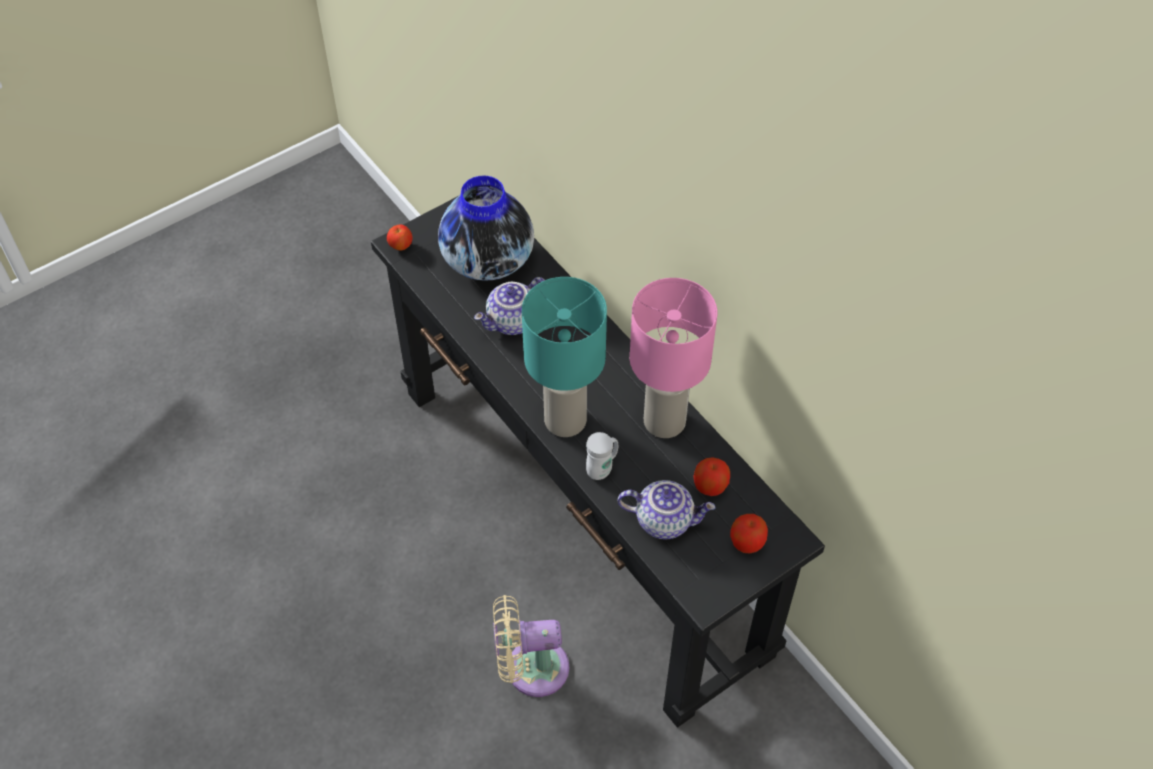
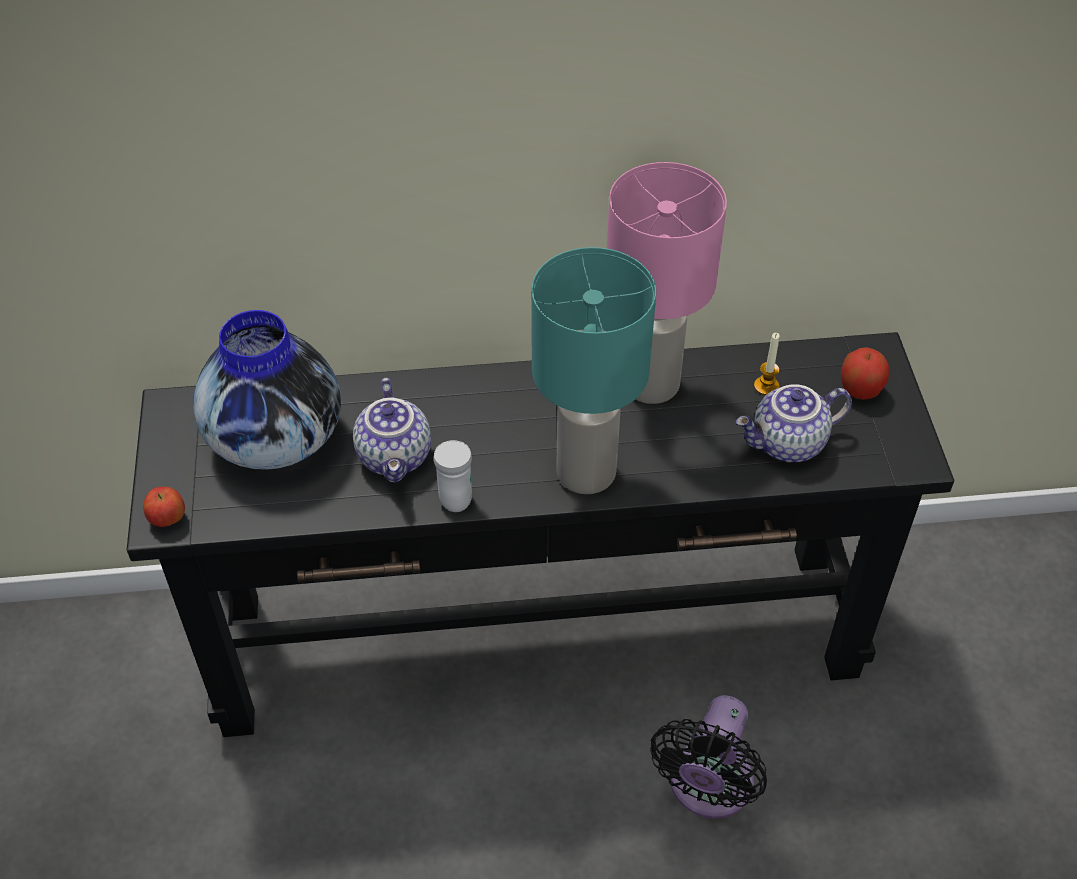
camera: 60 degrees left, 5 degrees down
(530, 668) = (707, 788): beige fan -> black fan
(602, 468) = (680, 468): white mug -> white mug (454, 495)
(665, 519) = (788, 445): teapot -> teapot turned 150 degrees counterclockwise
(710, 486) = (766, 386): apple -> candle

